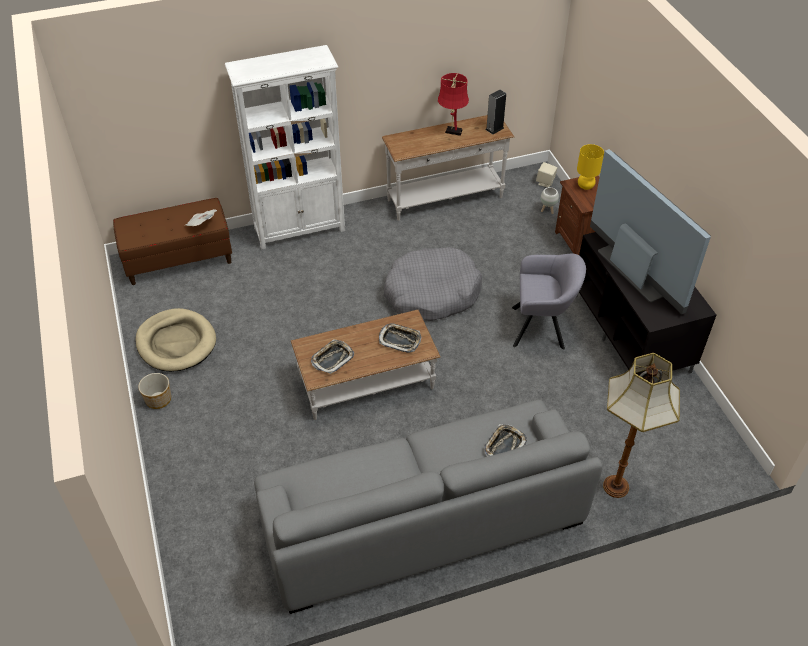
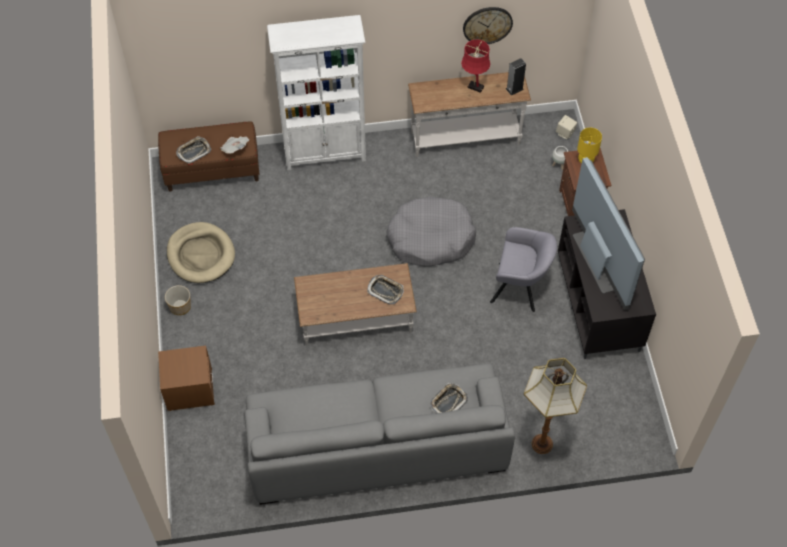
camera: 10 degrees right, 10 degrees up
(181, 489) = (189, 389): none -> brown nightstand
(332, 358) = (325, 300): tray -> tray (194, 151)
(461, 56) = (487, 25): none -> wall clock

